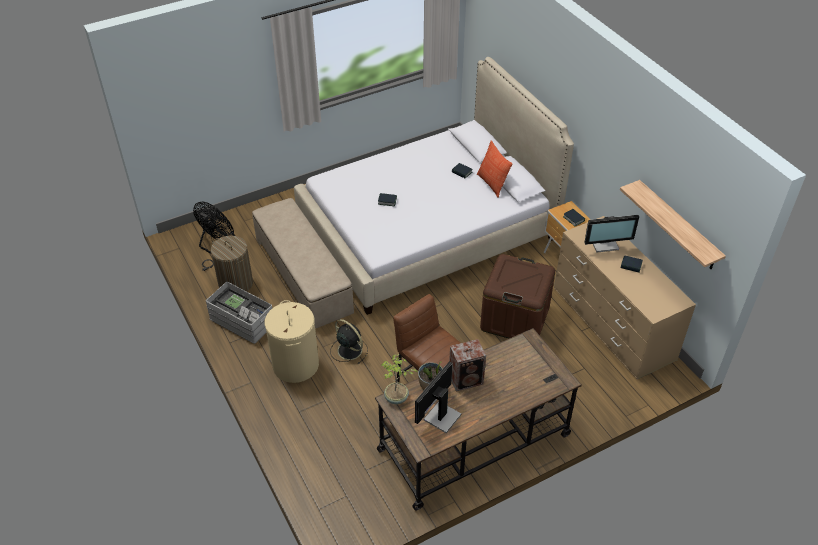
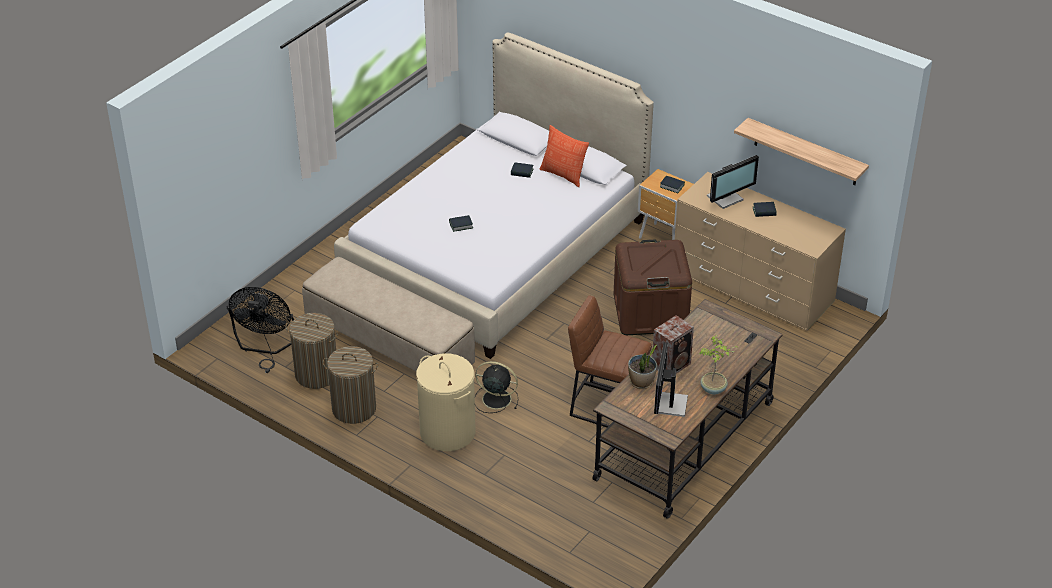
camera: 25 degrees left, 5 degrees down
(242, 320) = (354, 408): grey storage box -> laundry basket
(396, 398) = (615, 403): potted plant -> potted plant (713, 389)

